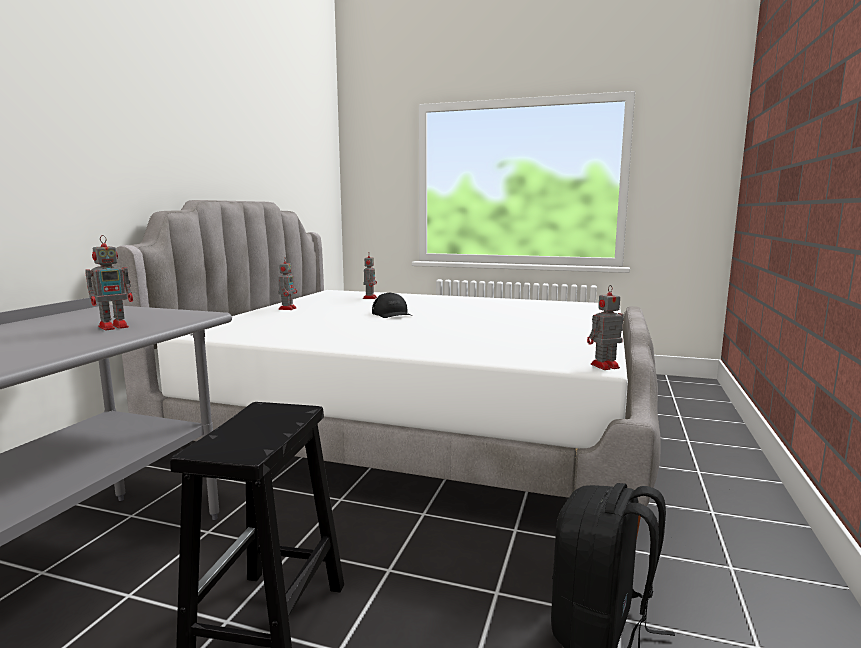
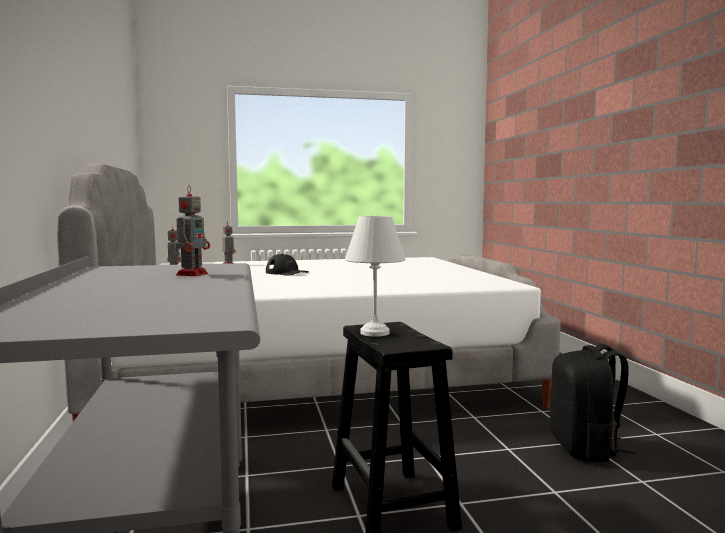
camera: 30 degrees left, 5 degrees down
(252, 420) = (376, 333): none -> white table lamp
(603, 366) = (516, 284): toy robot -> none

